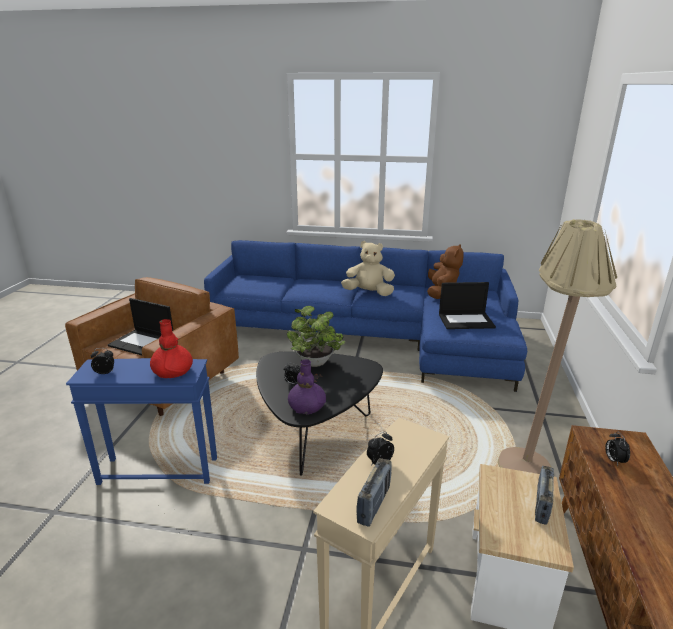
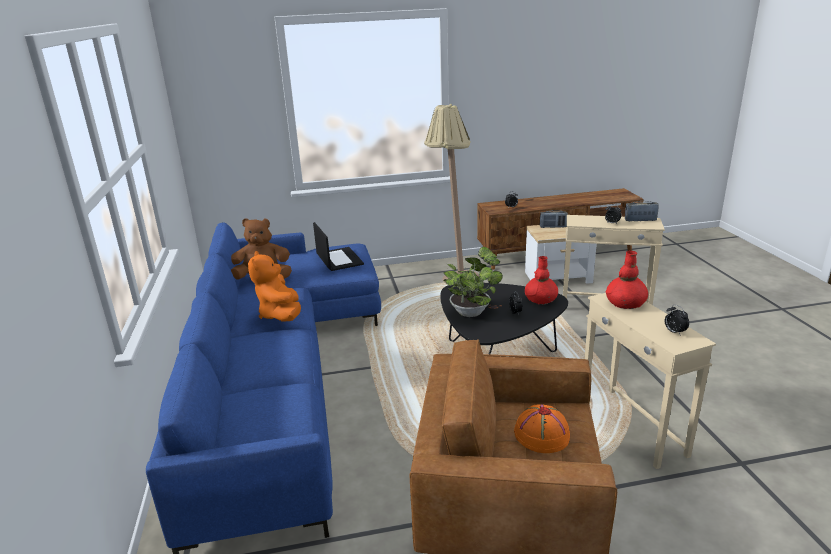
camera: 110 degrees left, 0 degrees up
(143, 343) = (541, 435): laptop -> orange hat
(158, 470) = (632, 426): blue side table -> beige side table
(306, 406) = (541, 299): purple vase -> red vase
(369, 293) = (280, 315): beige plush toy -> orange plush toy

